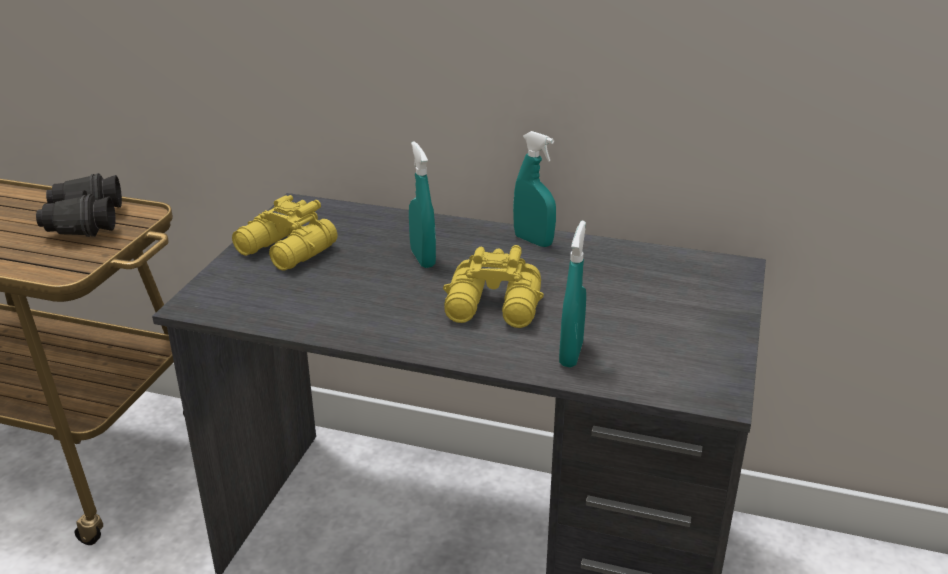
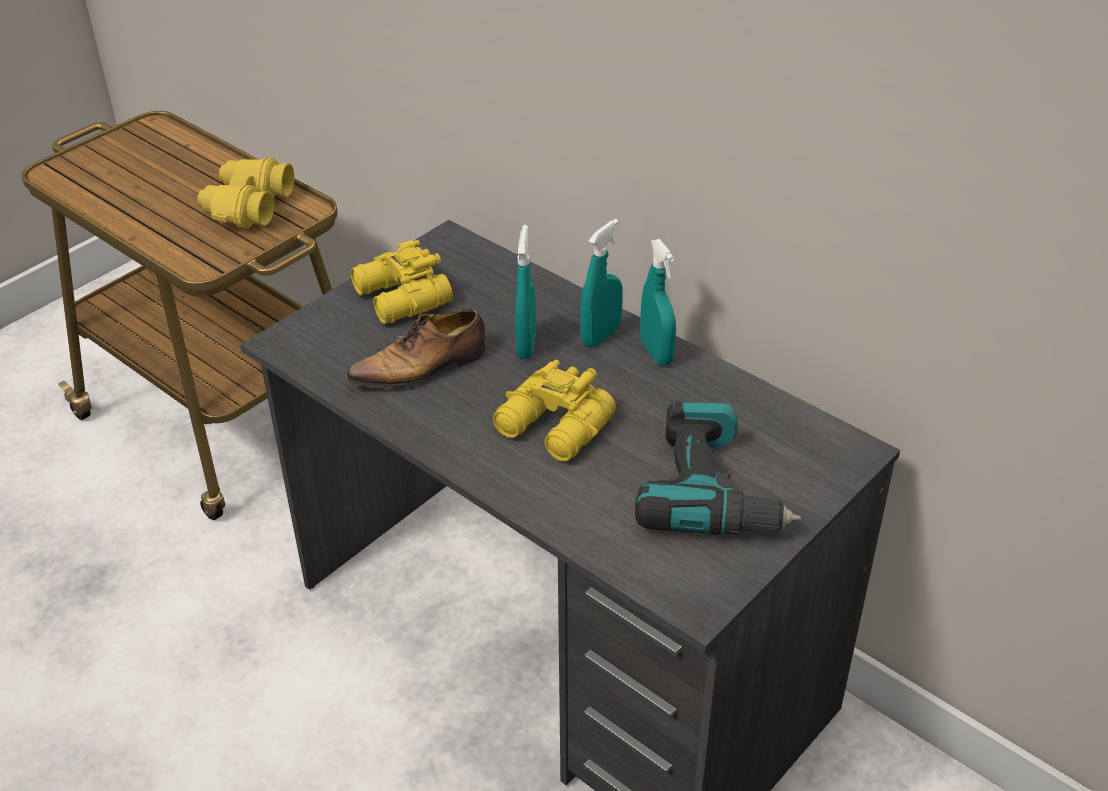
camera: 25 degrees right, 10 degrees up
(83, 222) = (247, 206): black binoculars -> yellow binoculars
(344, 293) = (422, 368): none -> shoe
(571, 354) = (589, 507): turquoise spray bottle -> turquoise spray bottle (601, 336)
(658, 318) = (712, 492): none -> power drill

